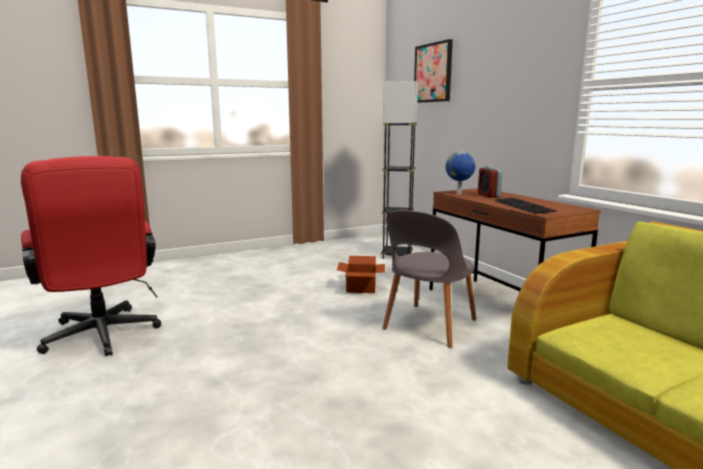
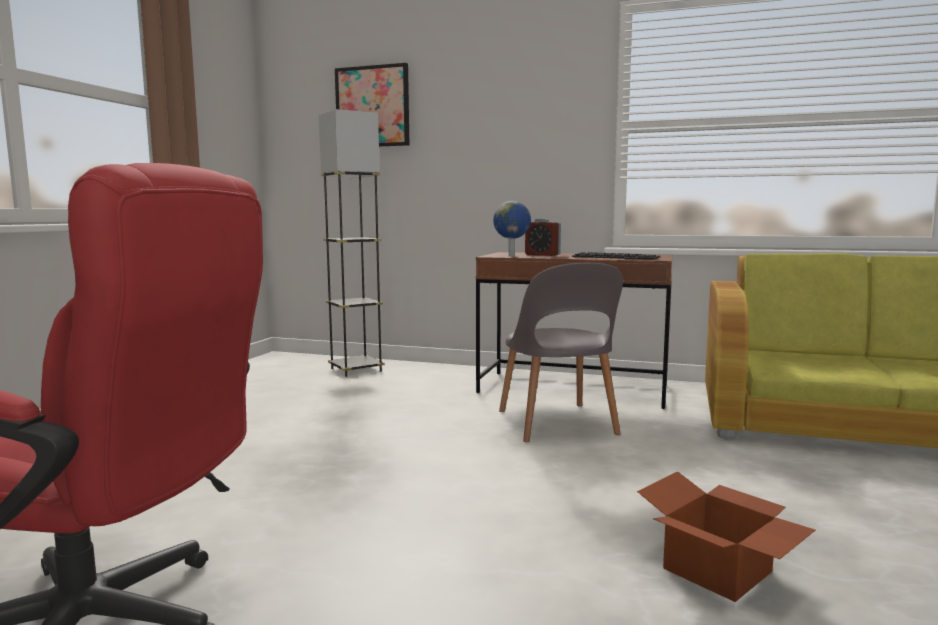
camera: 45 degrees left, 5 degrees down
(360, 288) = (397, 412): cardboard box -> cardboard box (719, 572)

